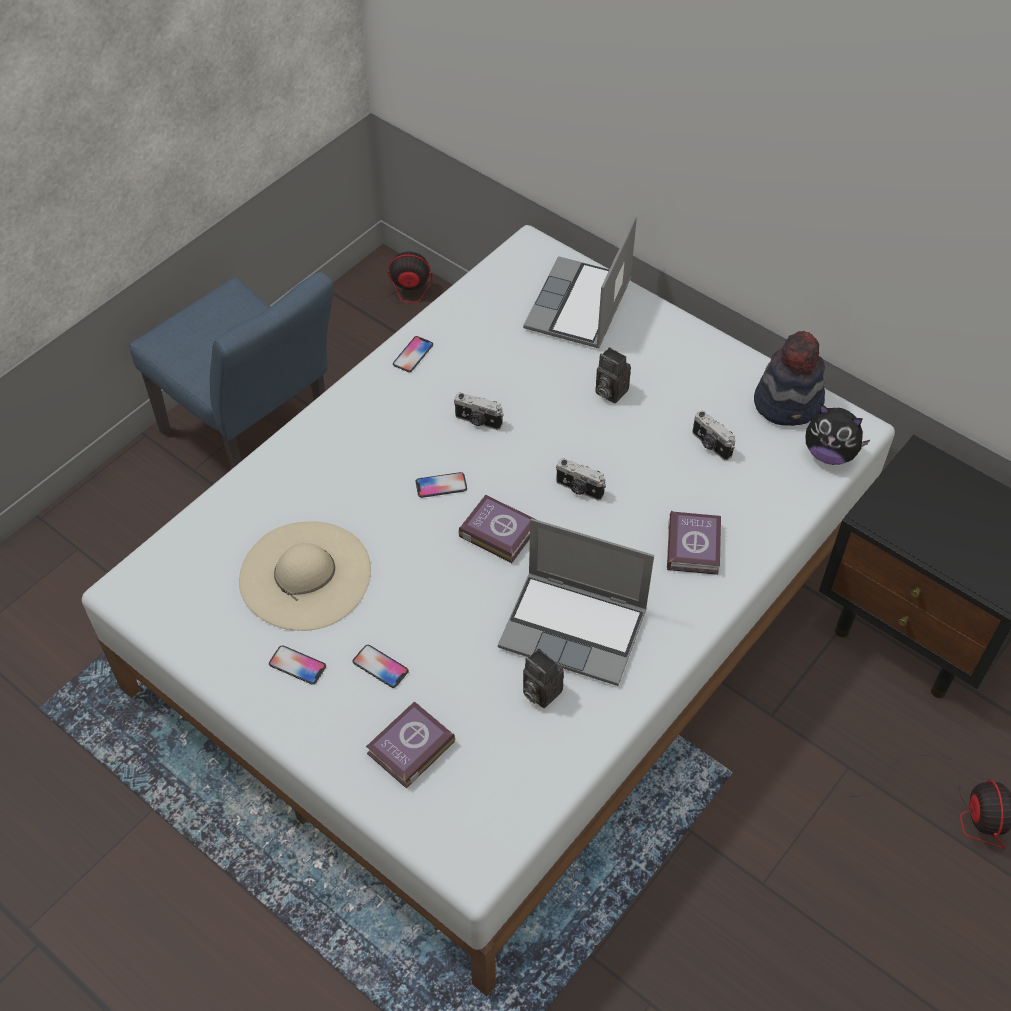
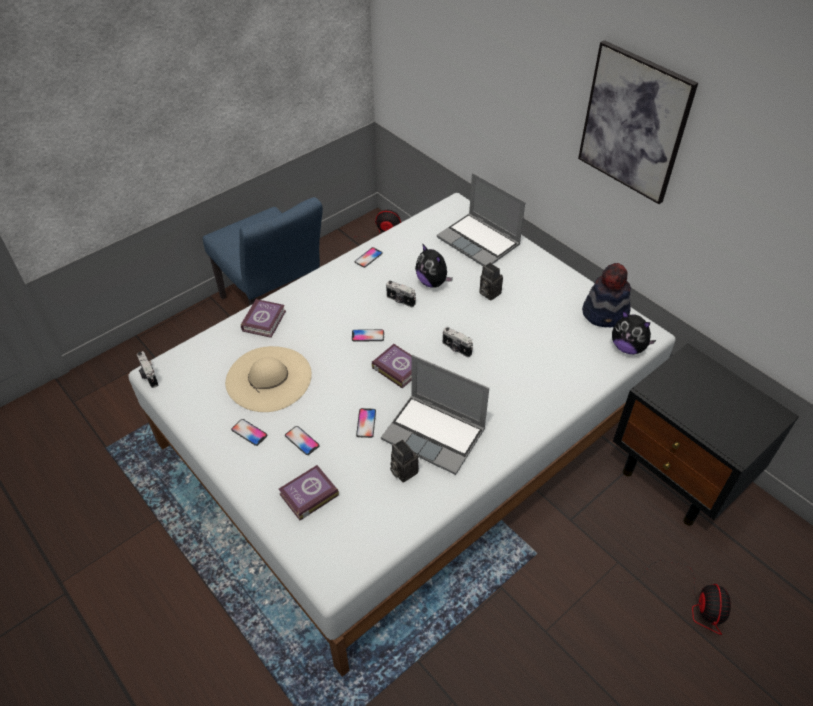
camera: 10 degrees right, 5 degrees down
(470, 626) = (366, 423): none -> phone
(521, 384) = (432, 282): none -> plush toy
(579, 307) = (480, 242): laptop -> laptop turned 75 degrees counterclockwise
(694, 545) = (525, 393): book -> book (265, 320)
(710, 445) = (548, 332): camera -> camera (148, 376)
(813, 128) = (634, 123): none -> picture

